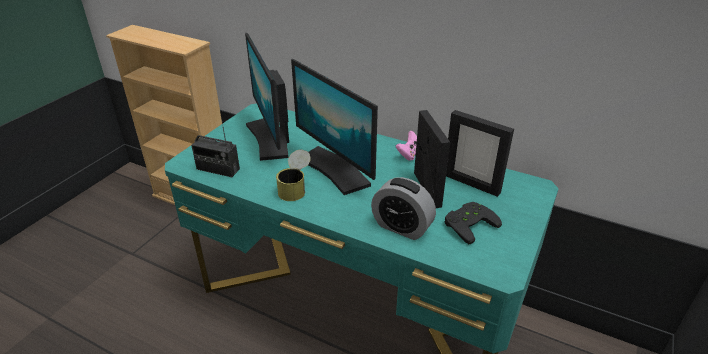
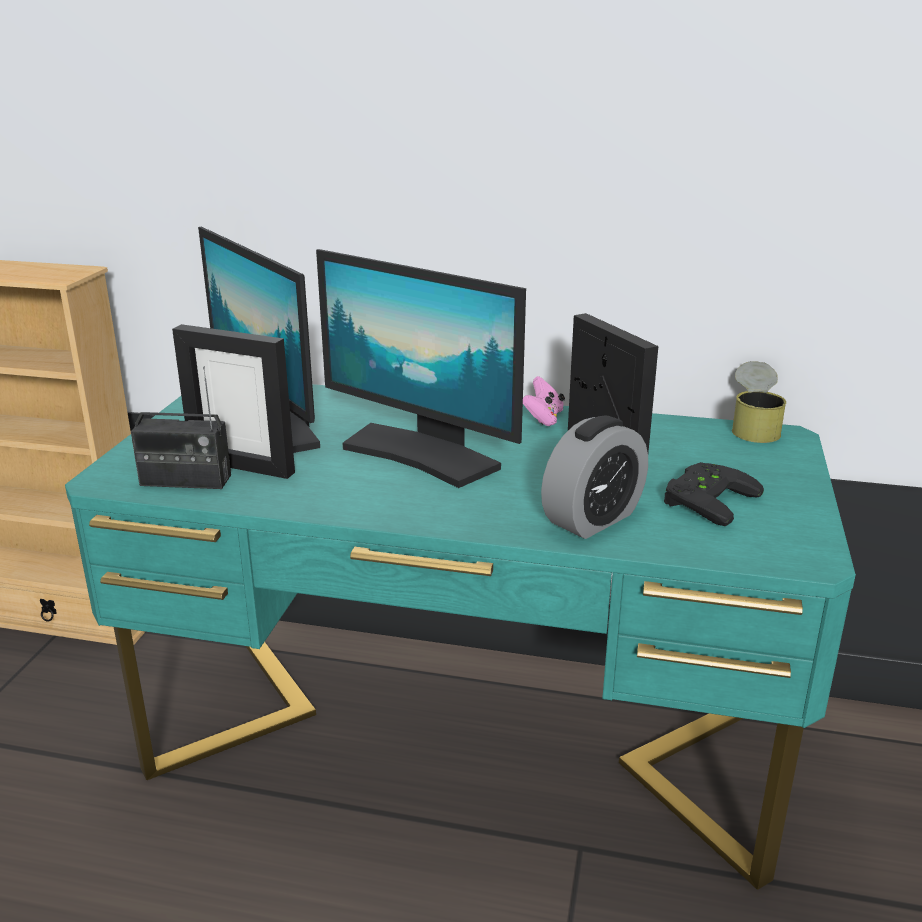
camera: 15 degrees left, 10 degrees down
(295, 188) = (359, 489): can -> can (754, 427)
(401, 227) = (593, 519): alarm clock -> alarm clock turned 60 degrees counterclockwise
(472, 183) = (675, 444): picture frame -> picture frame (243, 465)

